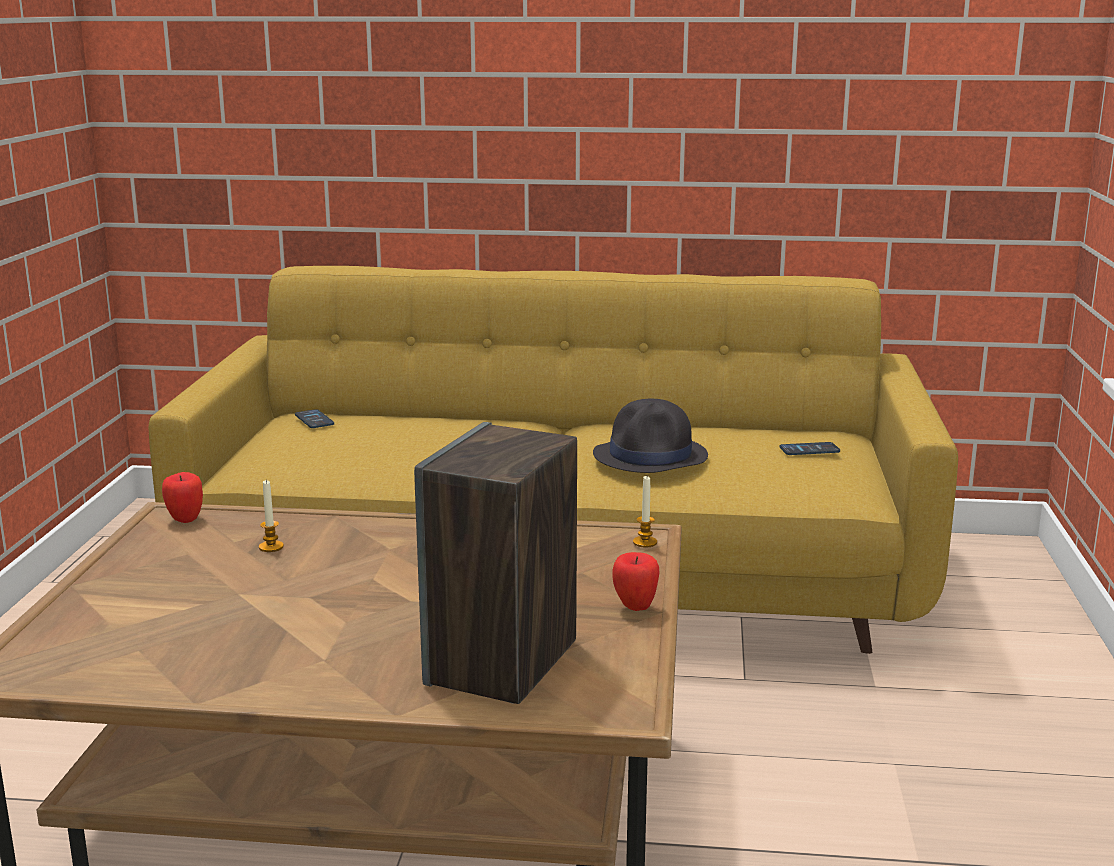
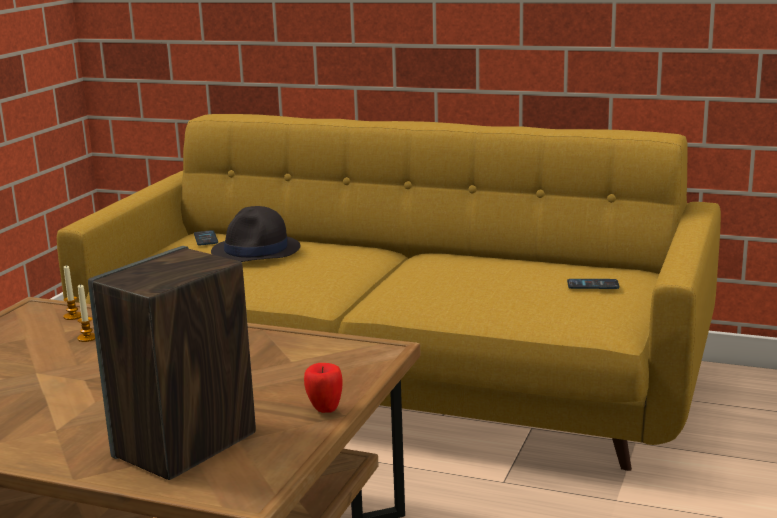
camera: 15 degrees right, 0 degrees up
(185, 519) = (43, 312): apple -> none
(645, 542) = (377, 355): candle -> candle (73, 316)
(651, 456) = (448, 283): black hat -> black hat (256, 251)

